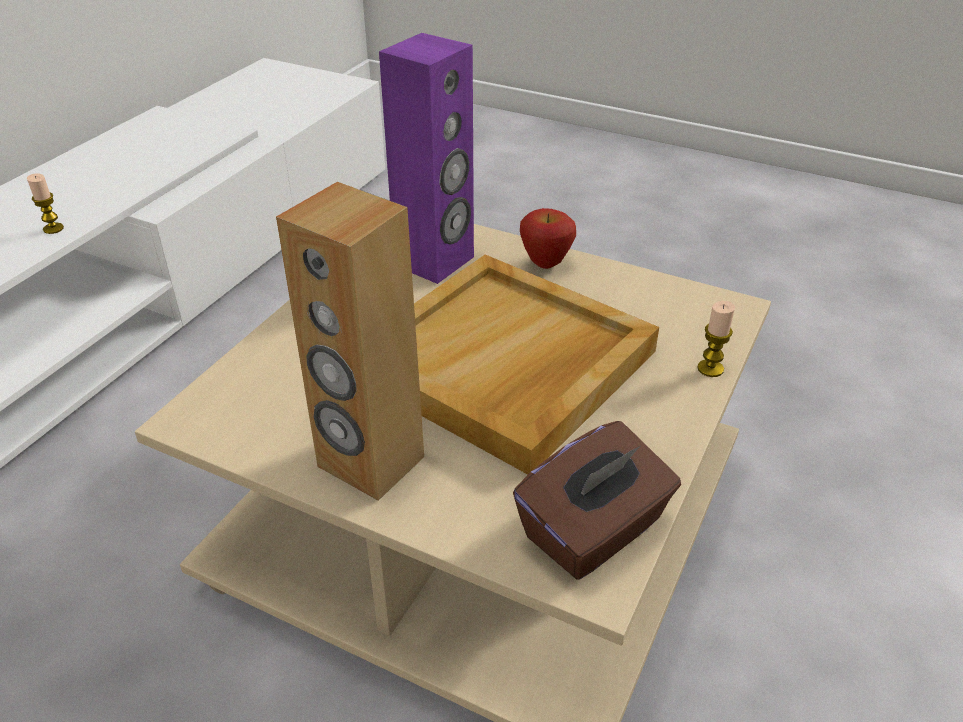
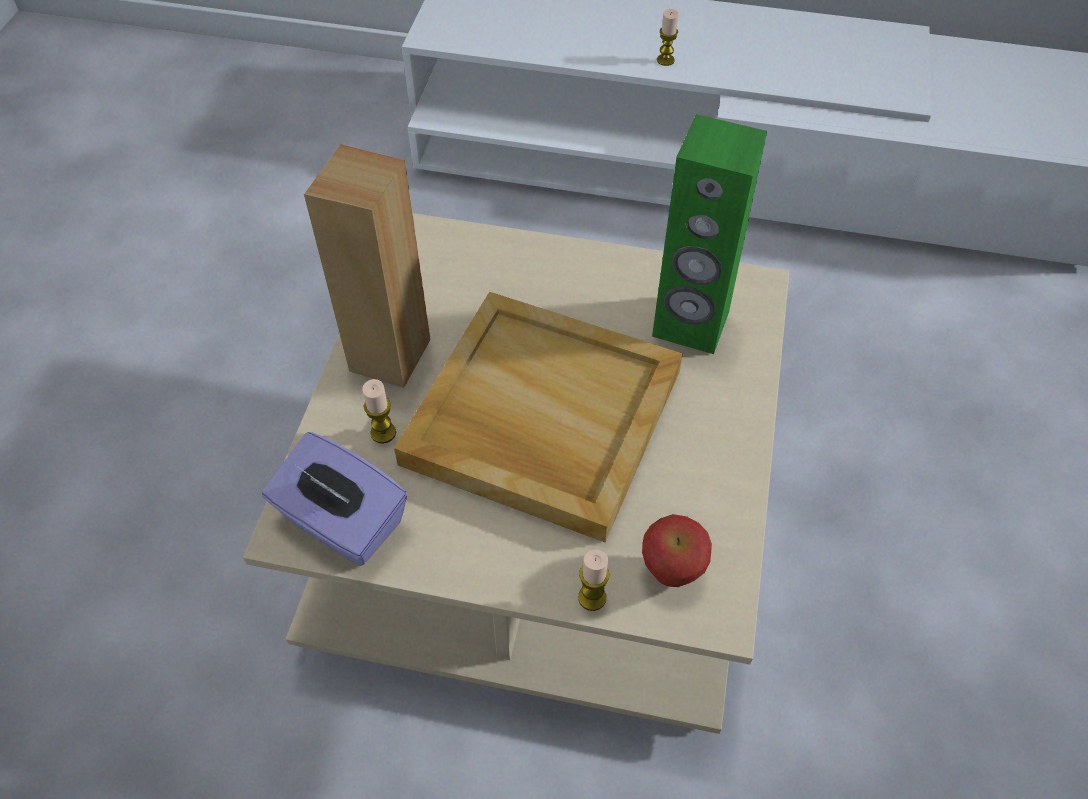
camera: 75 degrees right, 15 degrees up
(435, 261) = (690, 325): purple speaker -> green speaker
(481, 481) = (383, 433): none -> candle
(546, 264) = (729, 419): apple -> apple (671, 572)
(594, 531) = (342, 522): brown tissue box -> purple tissue box

